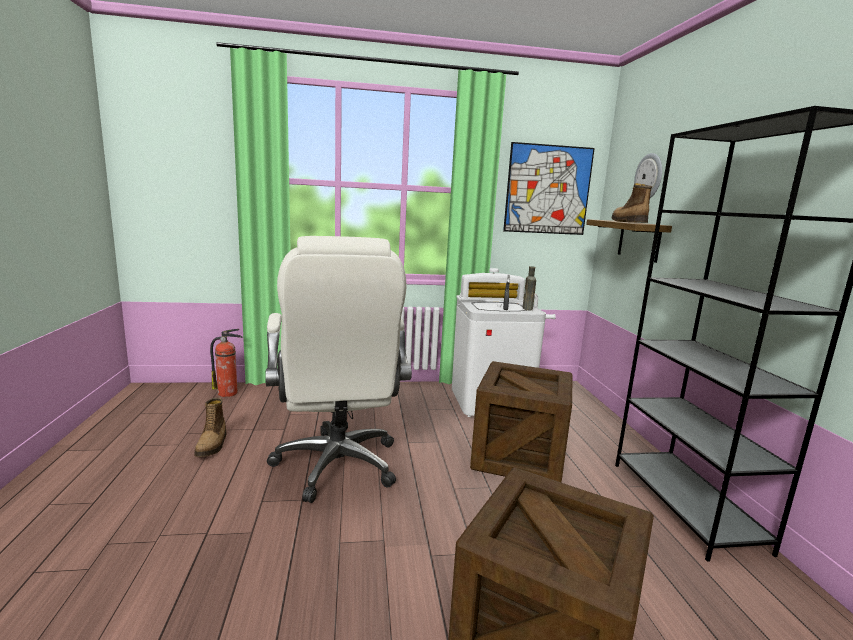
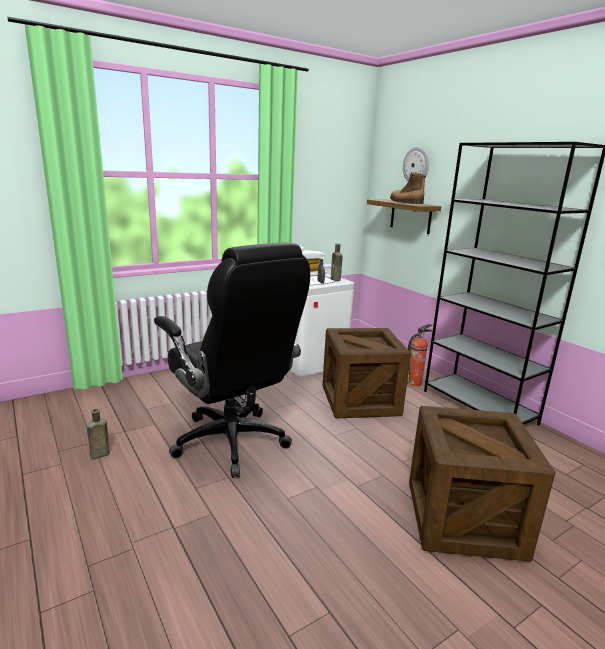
camera: 25 degrees left, 5 degrees up
(212, 445) = (98, 455): boot -> brown bottle
(228, 393) = (61, 403): fire extinguisher -> fire extinguisher (414, 382)
(337, 466) = (232, 443): white office chair -> black office chair
(548, 190) = (330, 173): picture -> none

